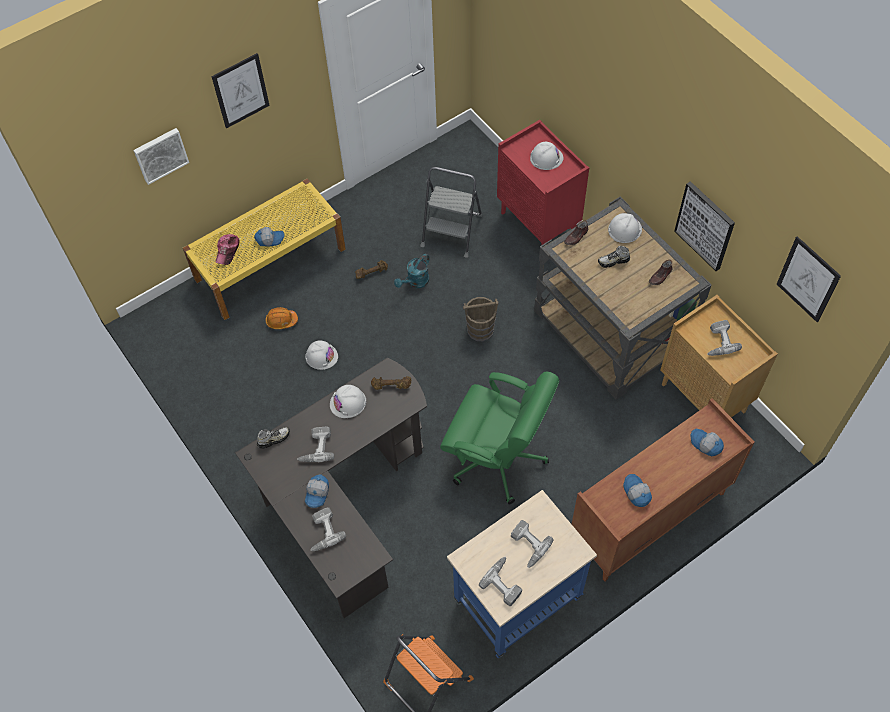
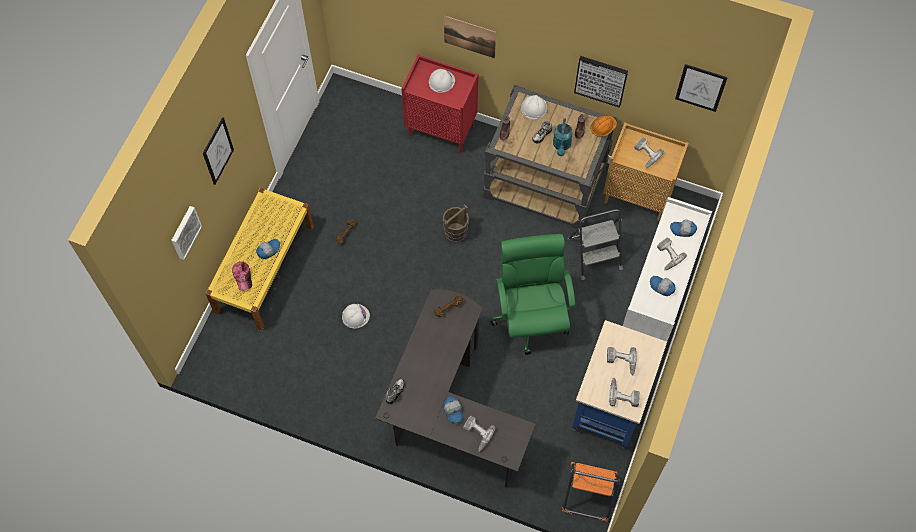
camera: 35 degrees left, 5 degrees up
(281, 321) = (306, 307): orange hard hat -> orange hard hat (602, 128)
(315, 447) = (428, 381): power drill -> power drill (667, 256)
(348, 403) = (427, 337): white hard hat -> none
(415, 282) = (384, 223): turquoise watering can -> turquoise watering can (561, 146)
(453, 228) = (382, 166): grey step ladder -> grey step ladder (594, 251)
(497, 458) = (531, 317): green office chair -> green office chair turned 90 degrees counterclockwise
(589, 113) = (470, 36): none -> picture
(648, 519) = (656, 300): brown cabinet -> white cabinet

